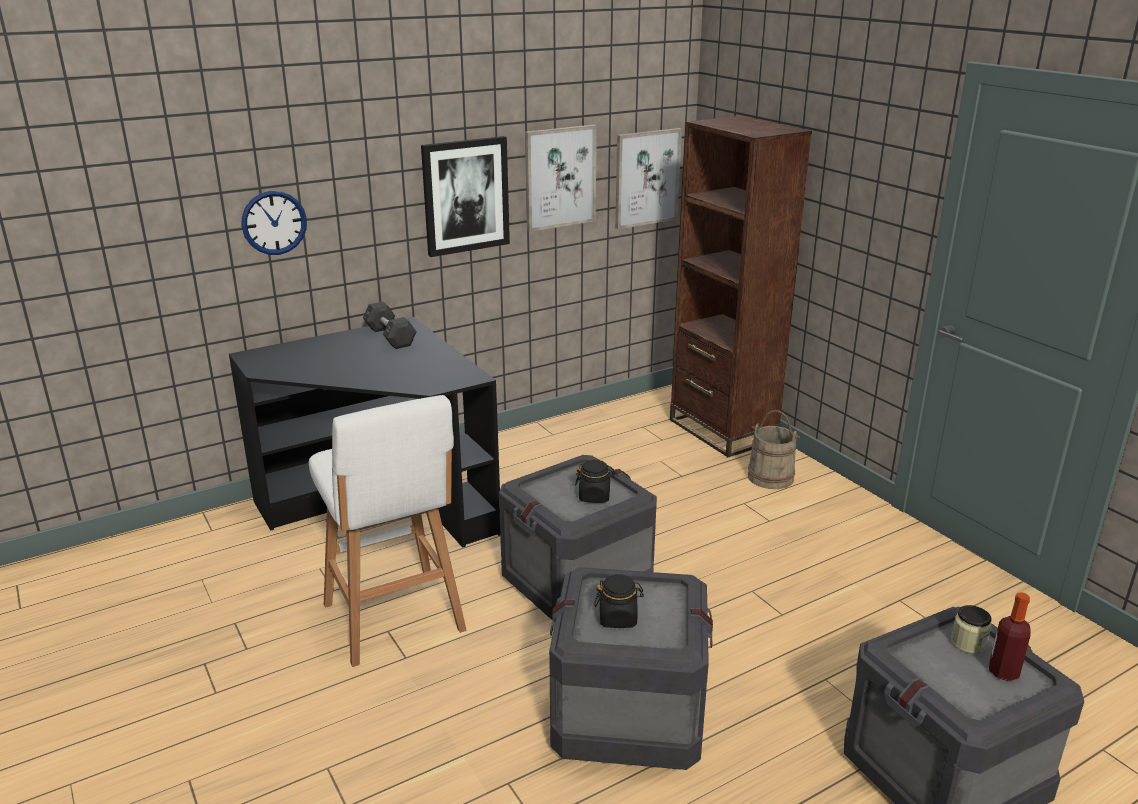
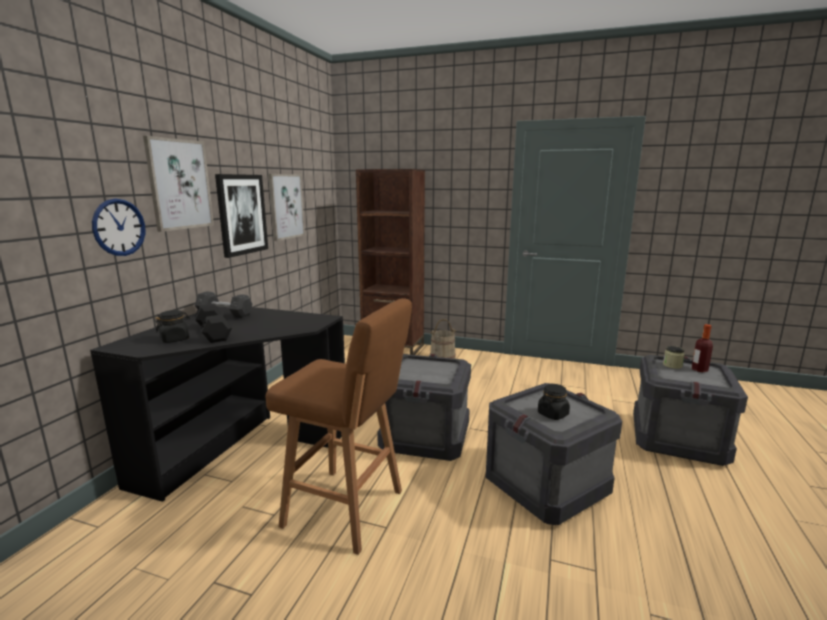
camera: 40 degrees left, 10 degrees down
(339, 365) = (213, 333): none -> black dumbbell
(395, 620) = (347, 509): white stool -> brown stool
(594, 496) = (438, 370): black jar -> black jar (175, 339)
(646, 178) = (321, 211): picture -> picture (179, 184)

